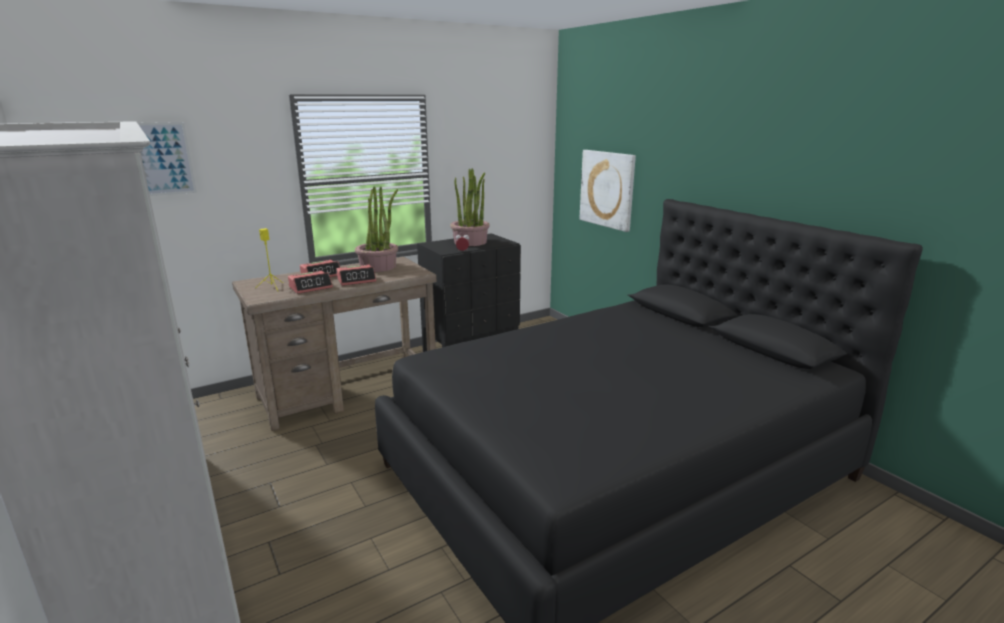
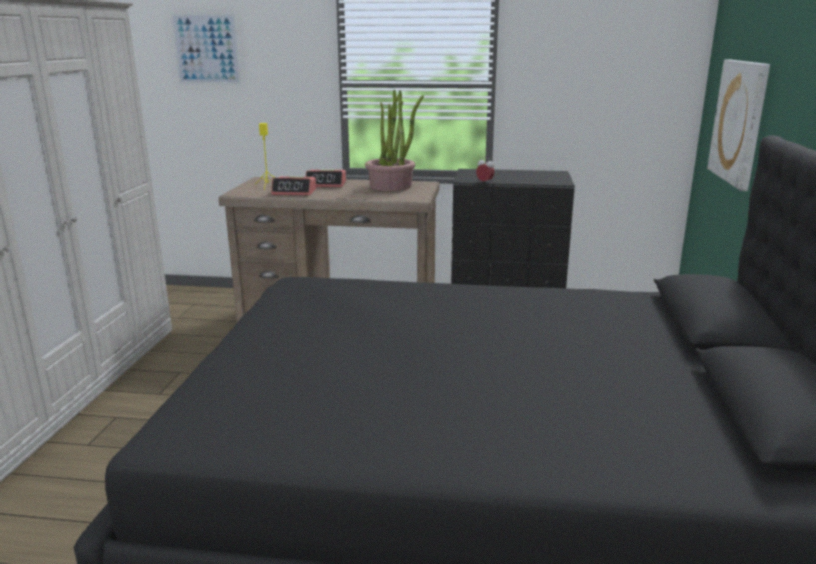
camera: 40 degrees right, 0 degrees up
(356, 280) = (344, 194): alarm clock -> none
(470, 242) = (517, 176): potted plant -> none

